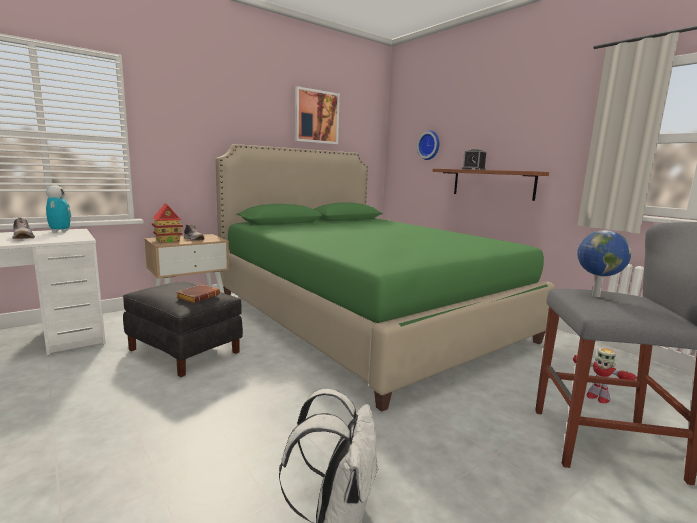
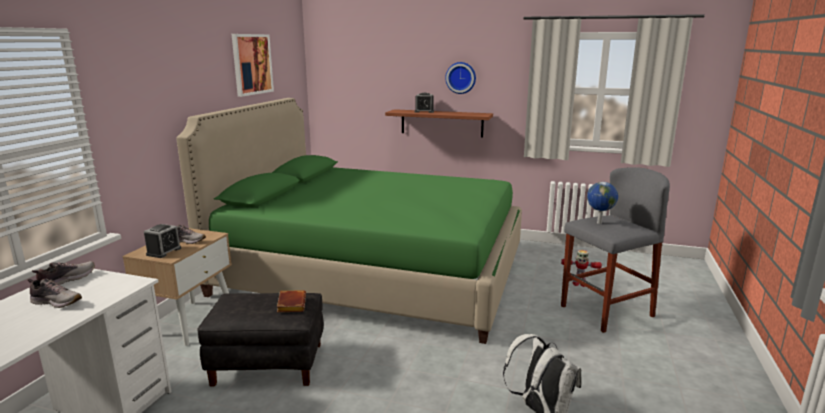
camera: 35 degrees left, 5 degrees up
(60, 231) = (66, 280): toy robot -> shoe
(168, 240) = (164, 251): toy house -> alarm clock
(430, 145) = (367, 84): wall clock -> wall clock (461, 77)

